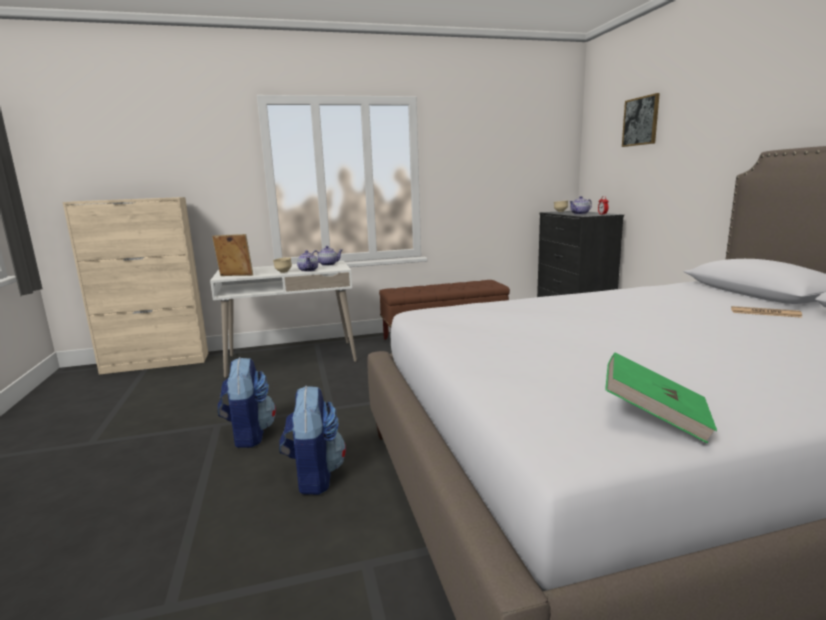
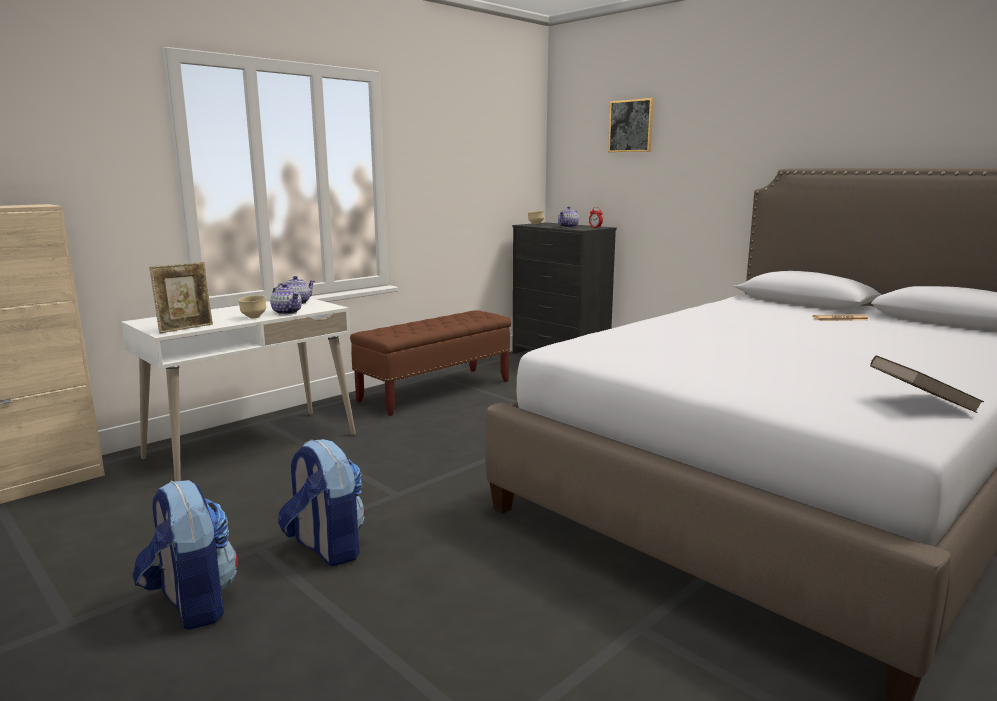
camera: 30 degrees left, 0 degrees up
(235, 276) = (186, 328): picture frame -> picture frame turned 150 degrees clockwise
(314, 476) = (476, 568): backpack -> backpack (191, 604)
(654, 418) = (920, 404): green book -> brown book

